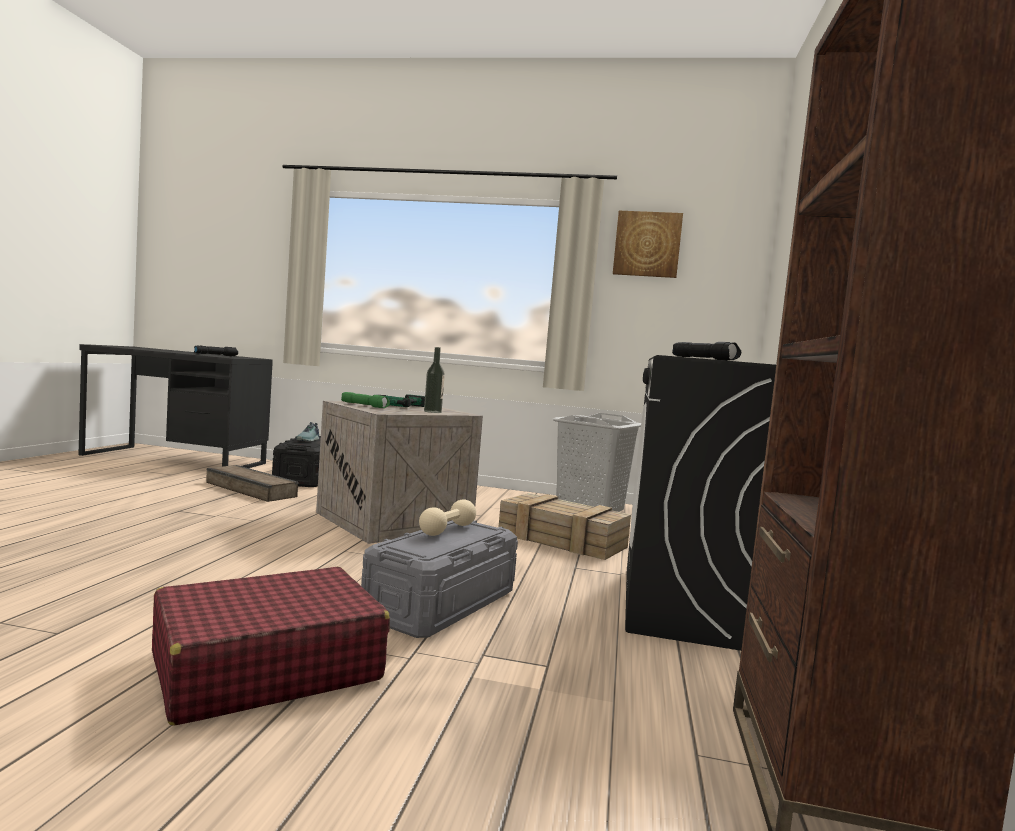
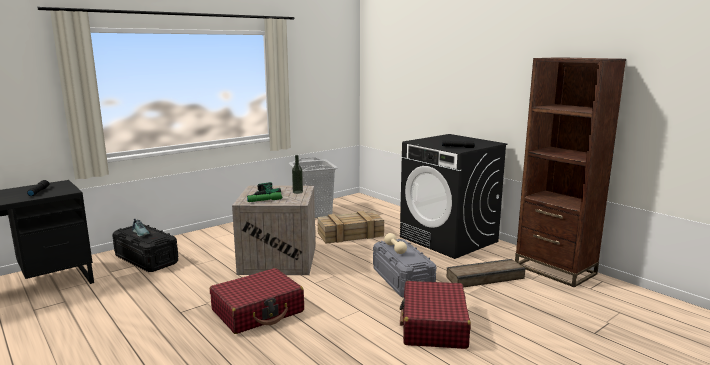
camera: 50 degrees left, 10 degrees up
(213, 540) = (258, 311): none -> red suitcase
(251, 489) = (154, 282): crate -> crate (484, 277)
(647, 244) = (307, 56): picture -> none

